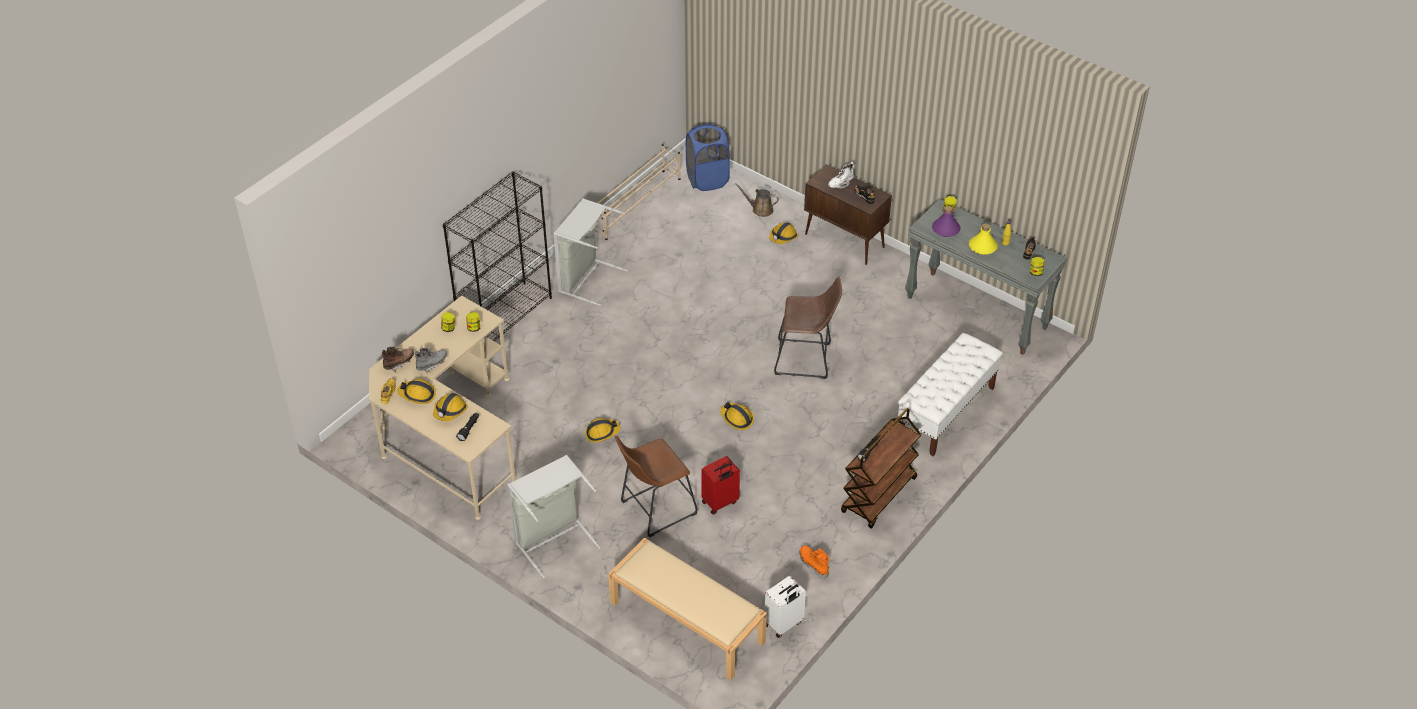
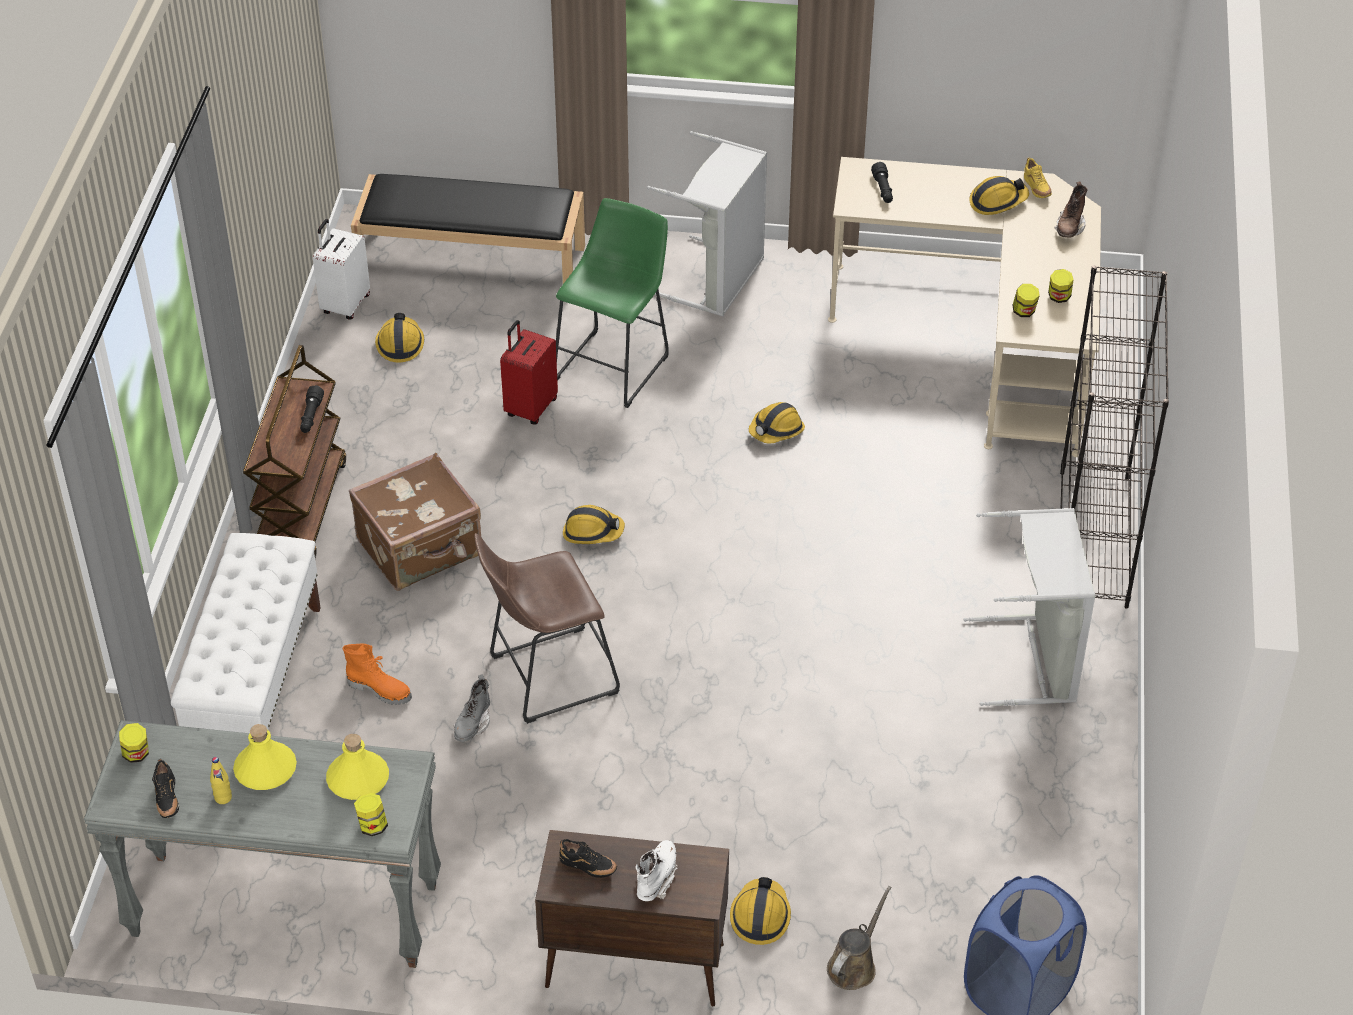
camera: 150 degrees right, 0 degrees up
(432, 364) = (1024, 243): grey boot -> grey boot (472, 724)
(450, 411) = (931, 200): hard hat -> hard hat (400, 344)
(636, 204) = (1099, 860): beige shoe rack -> none
(654, 509) = (615, 364): brown stool -> green stool
(686, 622) = (473, 261): beige bench -> black bench
(760, 209) = (854, 965): brown watering can -> brown watering can turned 45 degrees counterclockwise
(813, 564) = (348, 383): orange boot -> orange boot (380, 689)
(828, 446) = (421, 549): none -> brown suitcase
(945, 229) = (358, 779): purple bottle -> yellow bottle

